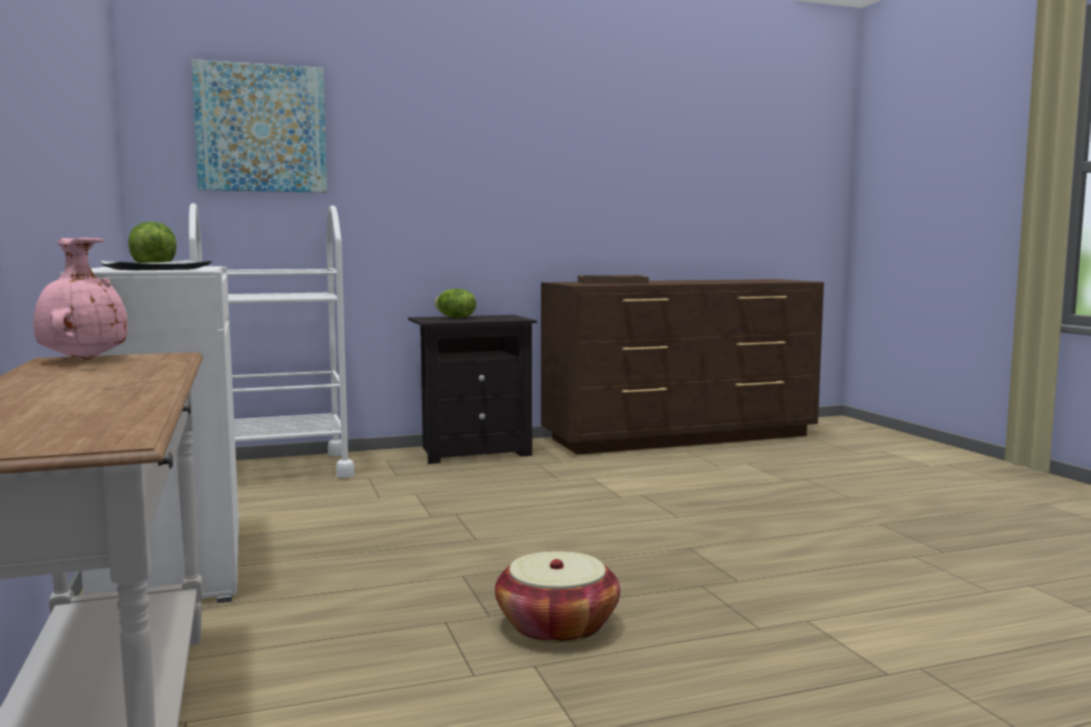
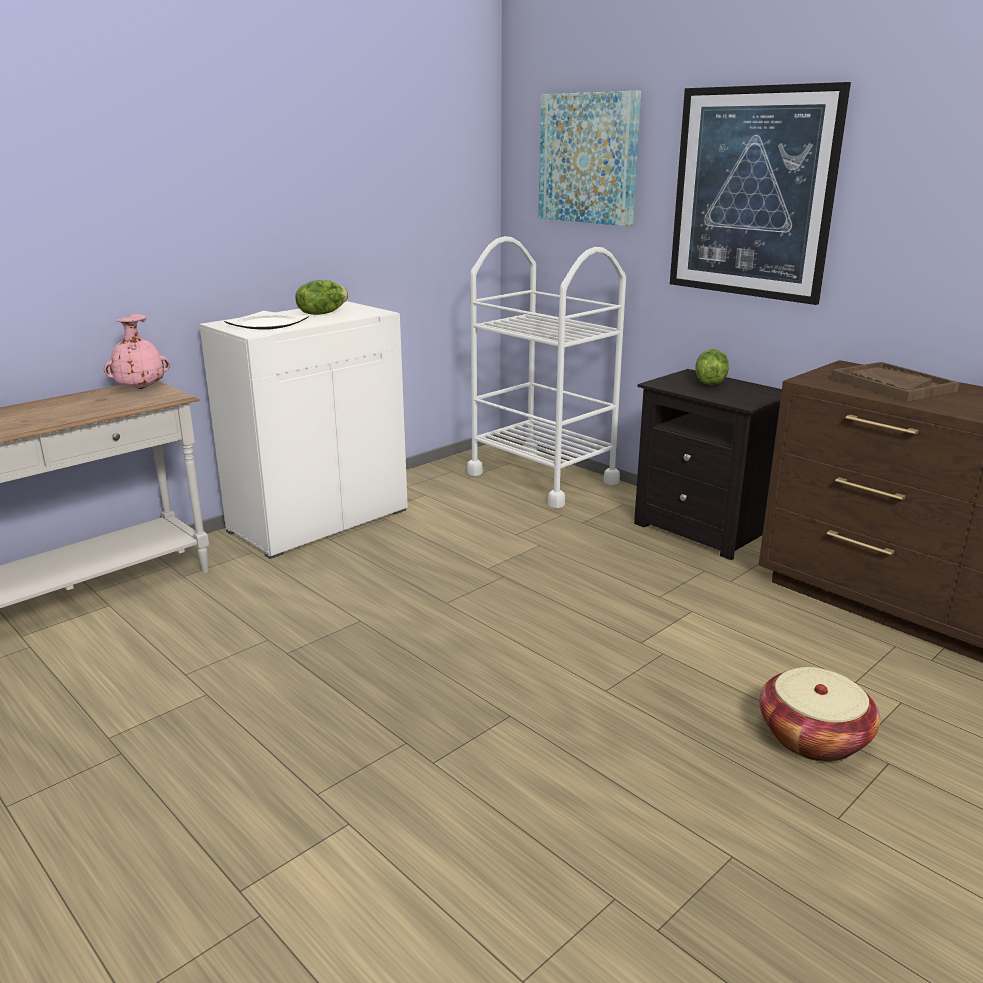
camera: 65 degrees right, 15 degrees up
(448, 160) = (752, 193): none -> picture
(557, 626) = (279, 687): basket -> basket (813, 738)

